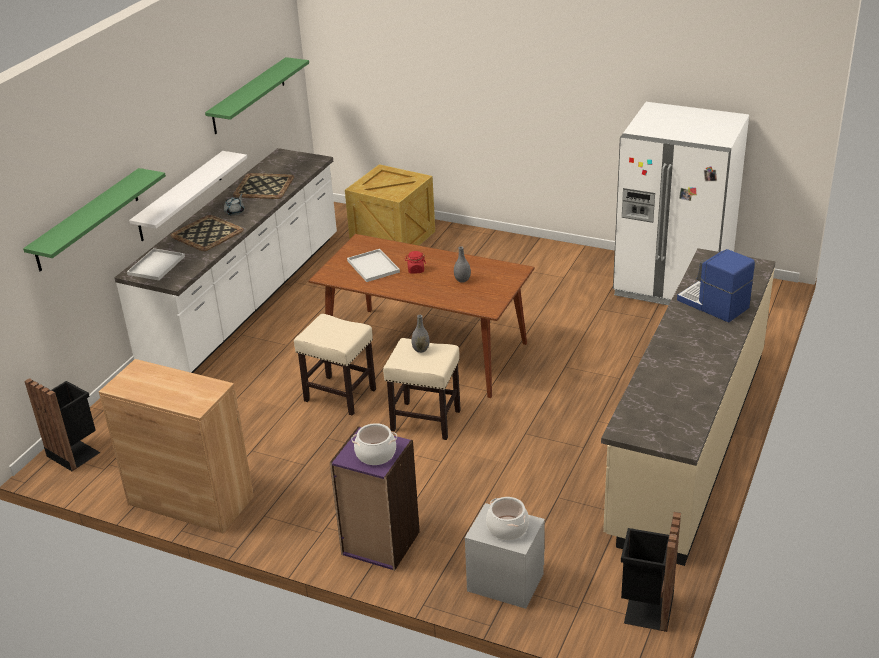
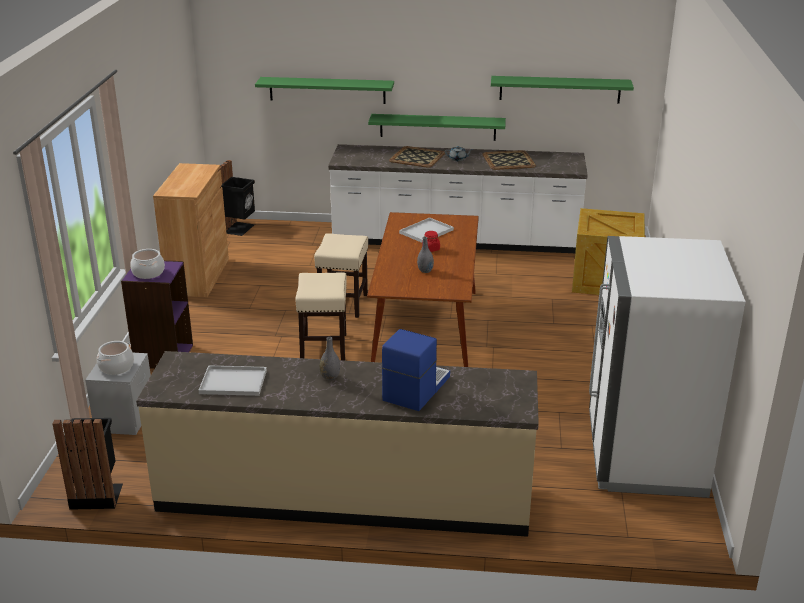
camera: 70 degrees right, 5 degrees down
(156, 266) = (359, 152): white tray -> white tray (232, 382)
(180, 196) = (437, 127): white shelf -> green shelf
(421, 350) = (329, 282): grey vase -> grey vase (330, 377)

